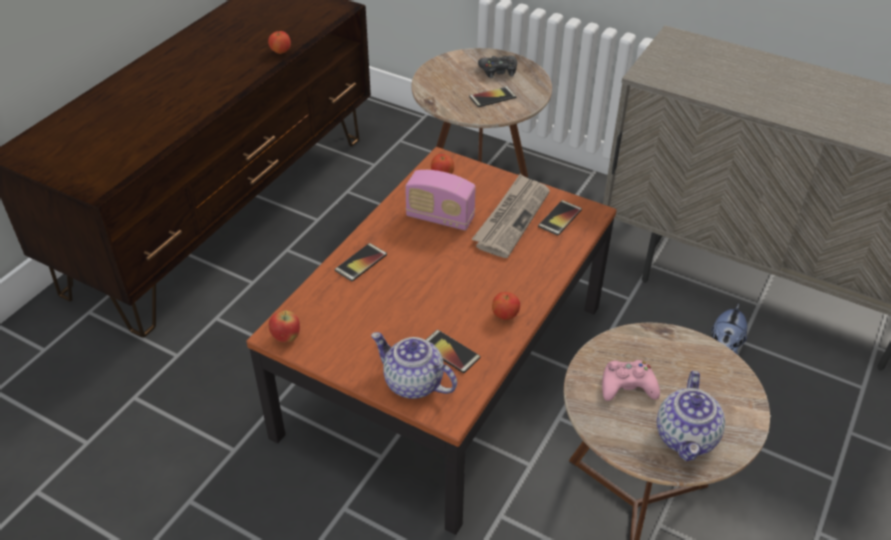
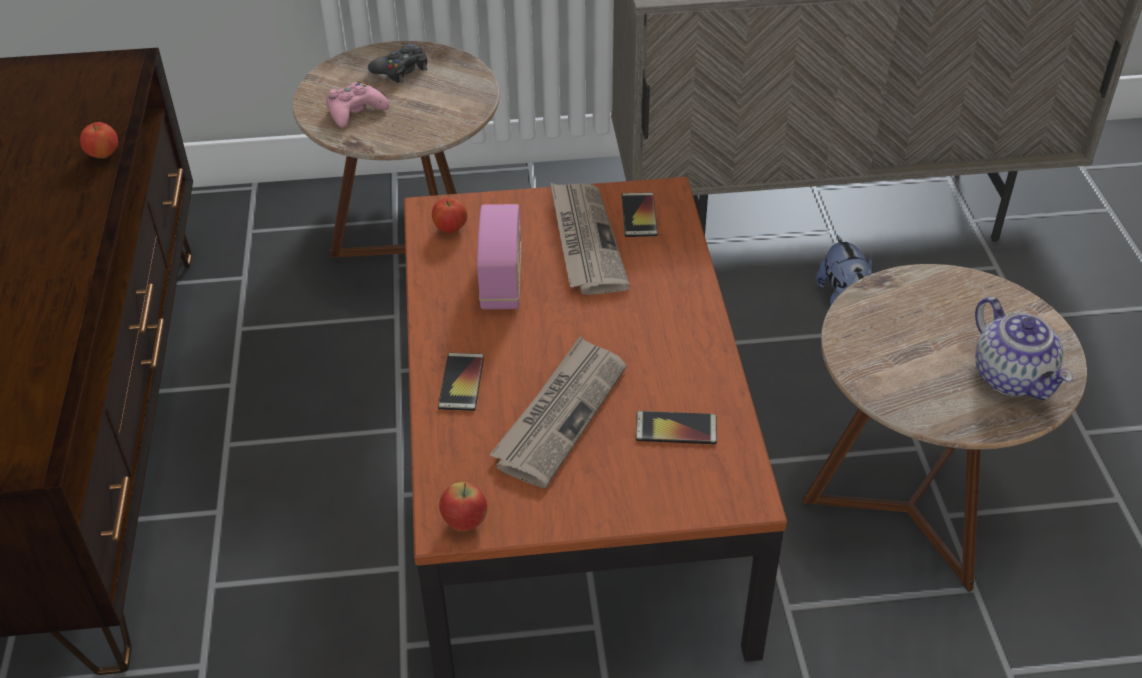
camera: 35 degrees left, 0 degrees up
(395, 308) = (560, 414): none -> newspaper
(412, 383) = (672, 488): teapot -> none
(440, 218) = (501, 281): radio -> radio turned 75 degrees counterclockwise
(492, 97) = (428, 105): phone -> none
(505, 315) = (692, 355): apple -> none
(627, 386) = (908, 358): pink game controller -> pink game controller (355, 111)

